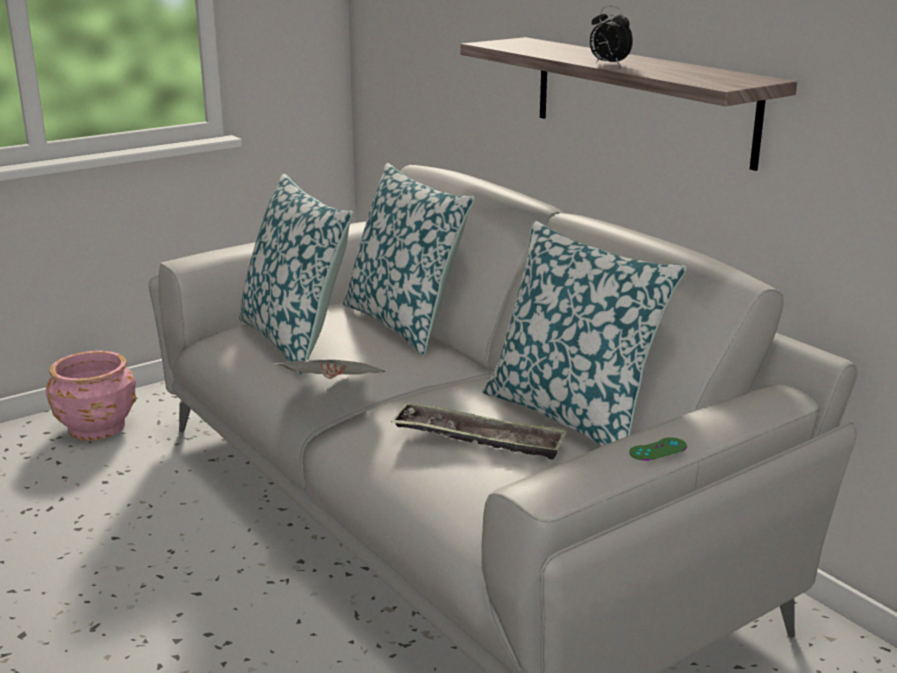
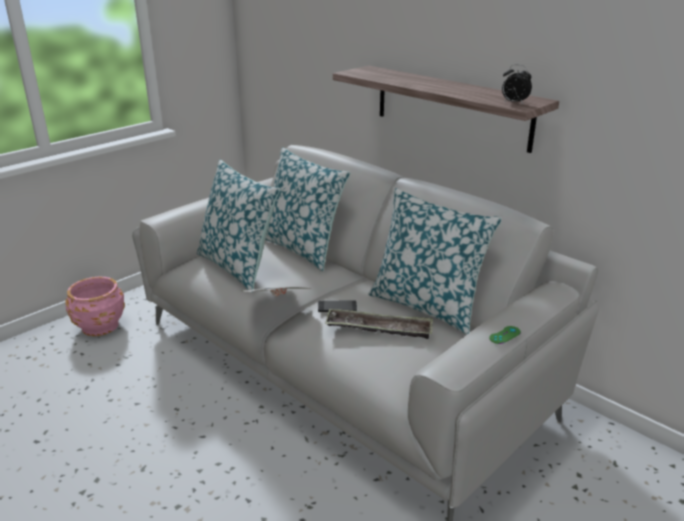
camera: 10 degrees left, 5 degrees up
(424, 404) = (337, 307): none -> phone
(608, 64) = (438, 89): alarm clock -> alarm clock (513, 103)

